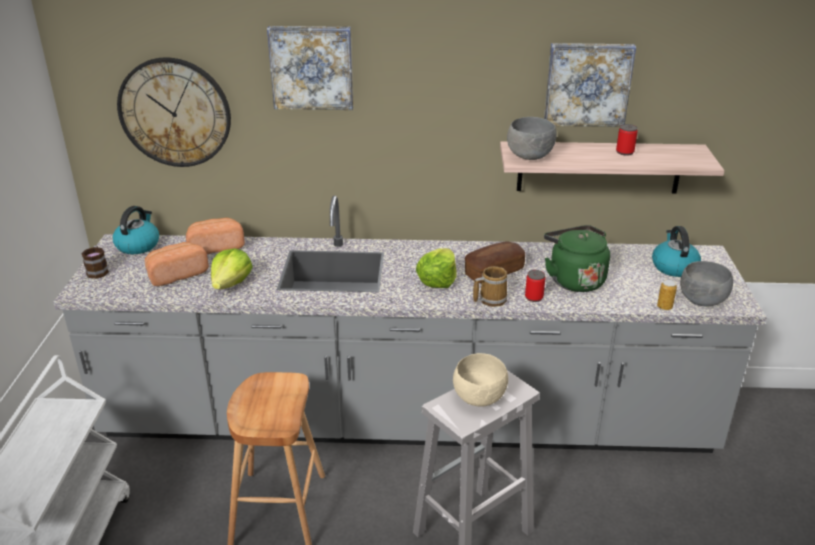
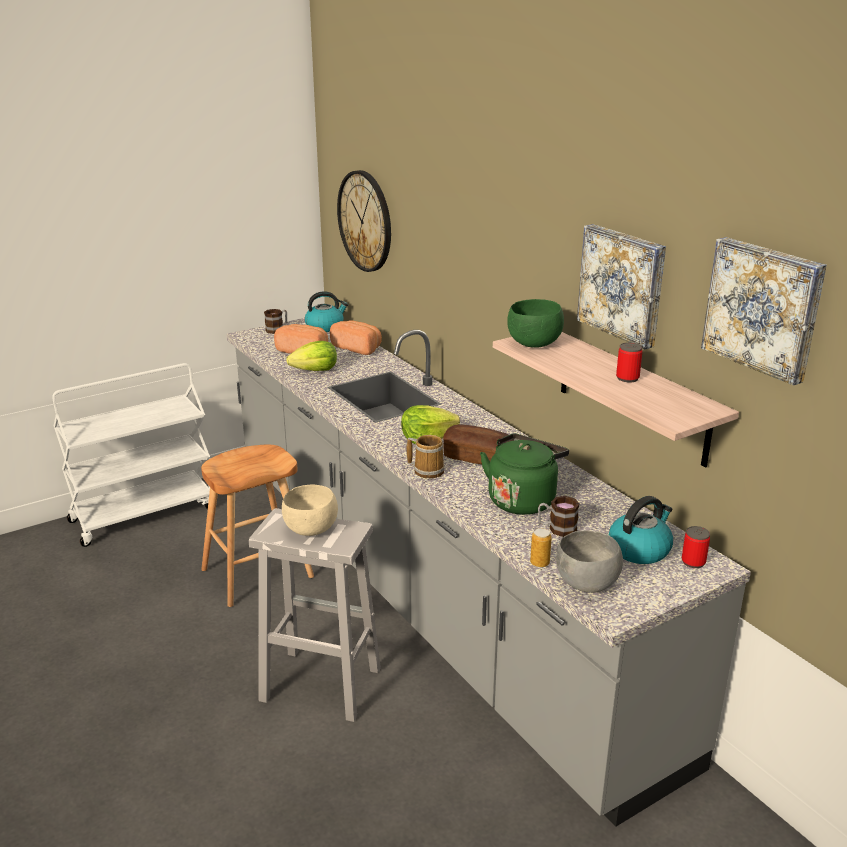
camera: 55 degrees right, 5 degrees down
(312, 67) = (434, 202): picture -> picture (764, 308)
(531, 157) = (534, 345): grey bowl -> green bowl
(534, 297) = (459, 489): can -> can (693, 562)
(625, 283) = (556, 529): none -> mug

